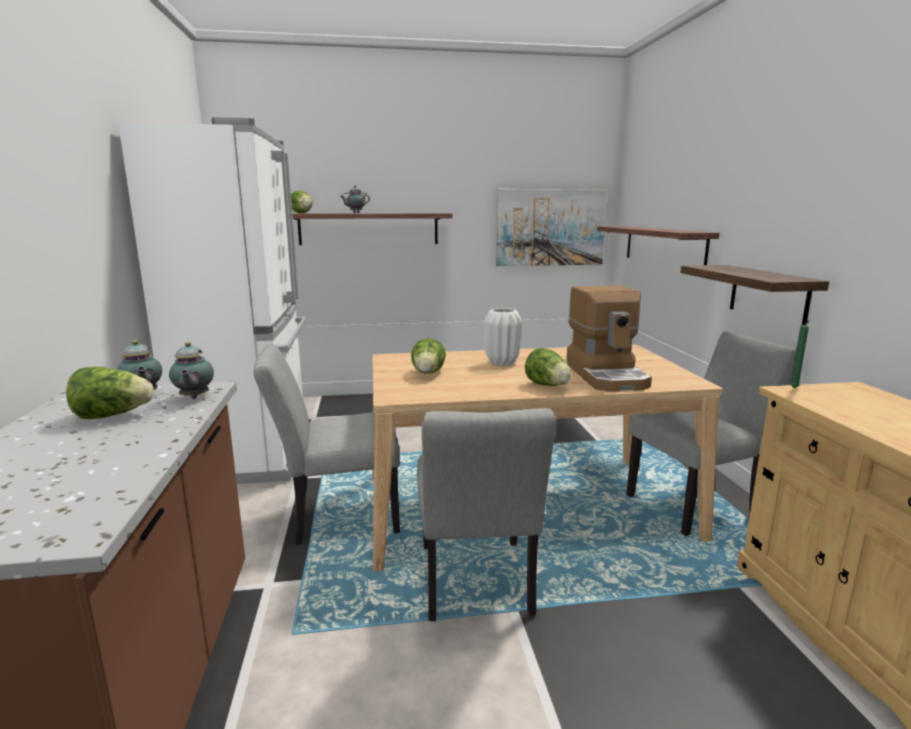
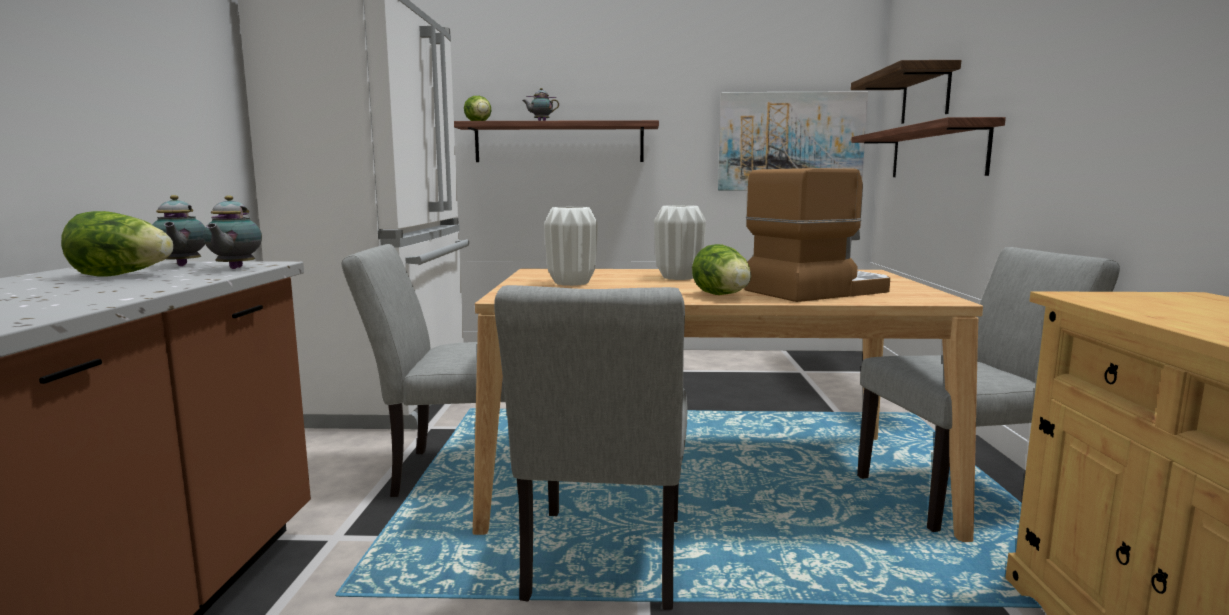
camera: 10 degrees right, 5 degrees down
(428, 374) = (572, 283): lettuce -> white vase
(607, 375) = (816, 291): coffee machine -> coffee machine turned 120 degrees counterclockwise
(768, 295) = (1071, 190): shelf -> shelf (925, 95)
(794, 388) = (1087, 294): green candle -> none

